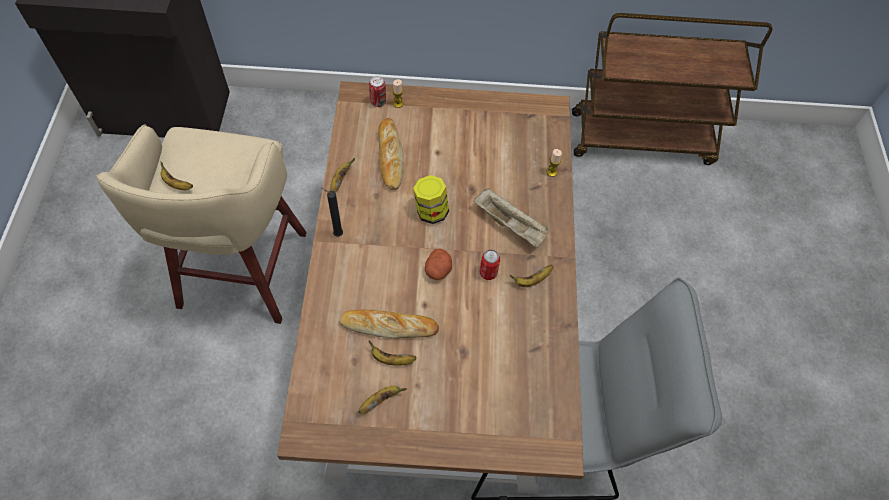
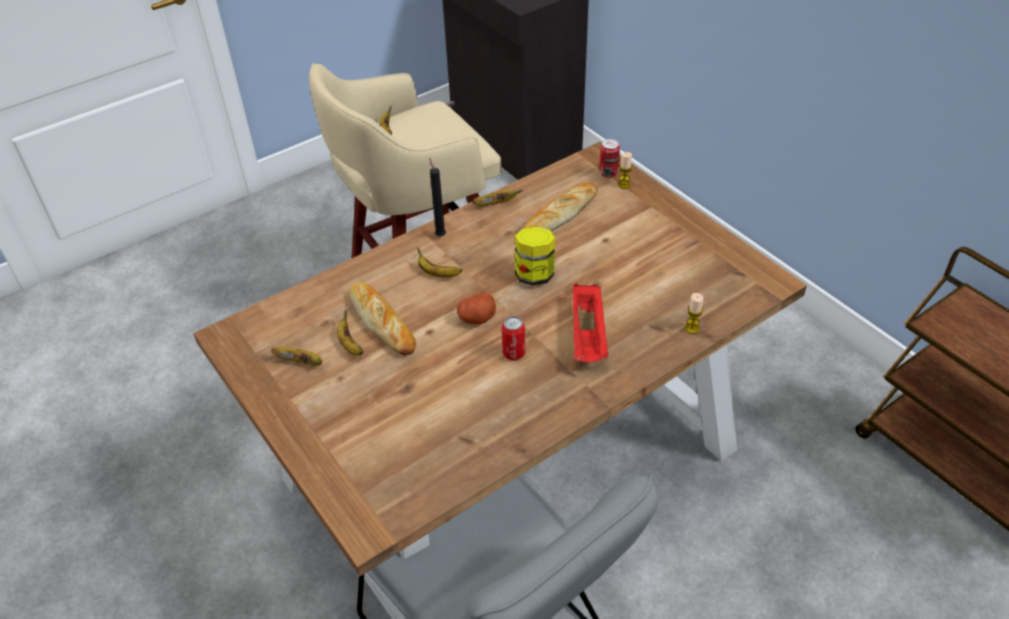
camera: 55 degrees right, 15 degrees down
(510, 225) = (588, 336): beige tray -> red tray
(532, 280) = (542, 390): banana -> banana (437, 274)

